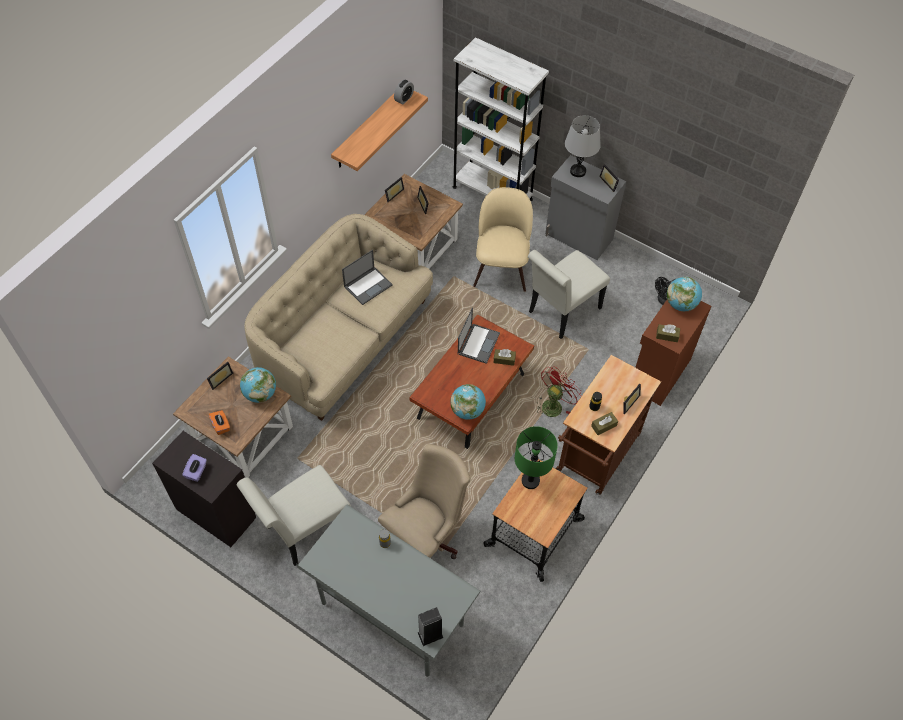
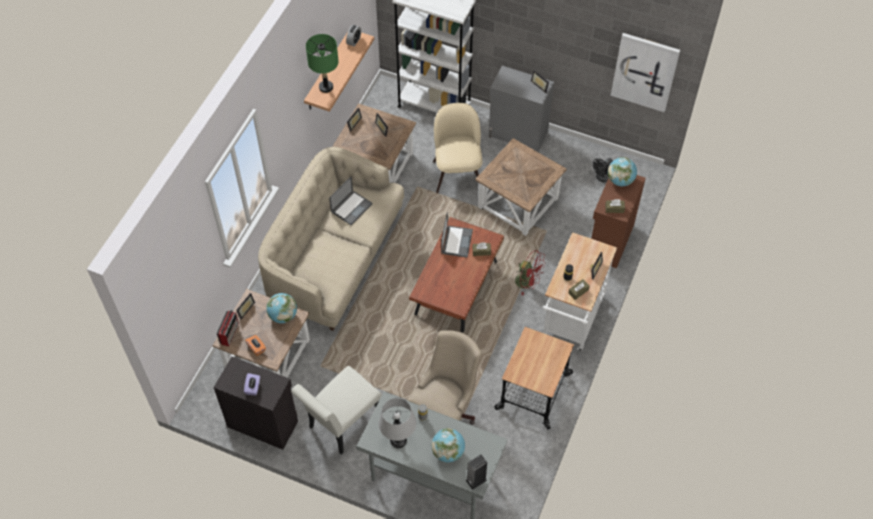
camera: 10 degrees left, 0 degrees up
(196, 403) = (230, 333): none -> radio
(467, 410) = (460, 299): globe -> globe (448, 452)
(530, 480) = (527, 347): green table lamp -> green table lamp (326, 87)
(554, 404) = (527, 282): red fan -> red fan turned 90 degrees clockwise
(561, 312) = (517, 203): white chair -> brown side table
(578, 171) = (511, 79): grey table lamp -> grey table lamp (398, 440)
(595, 458) = (571, 321): brown cart -> white cart
(732, 182) = (645, 71): none -> picture

